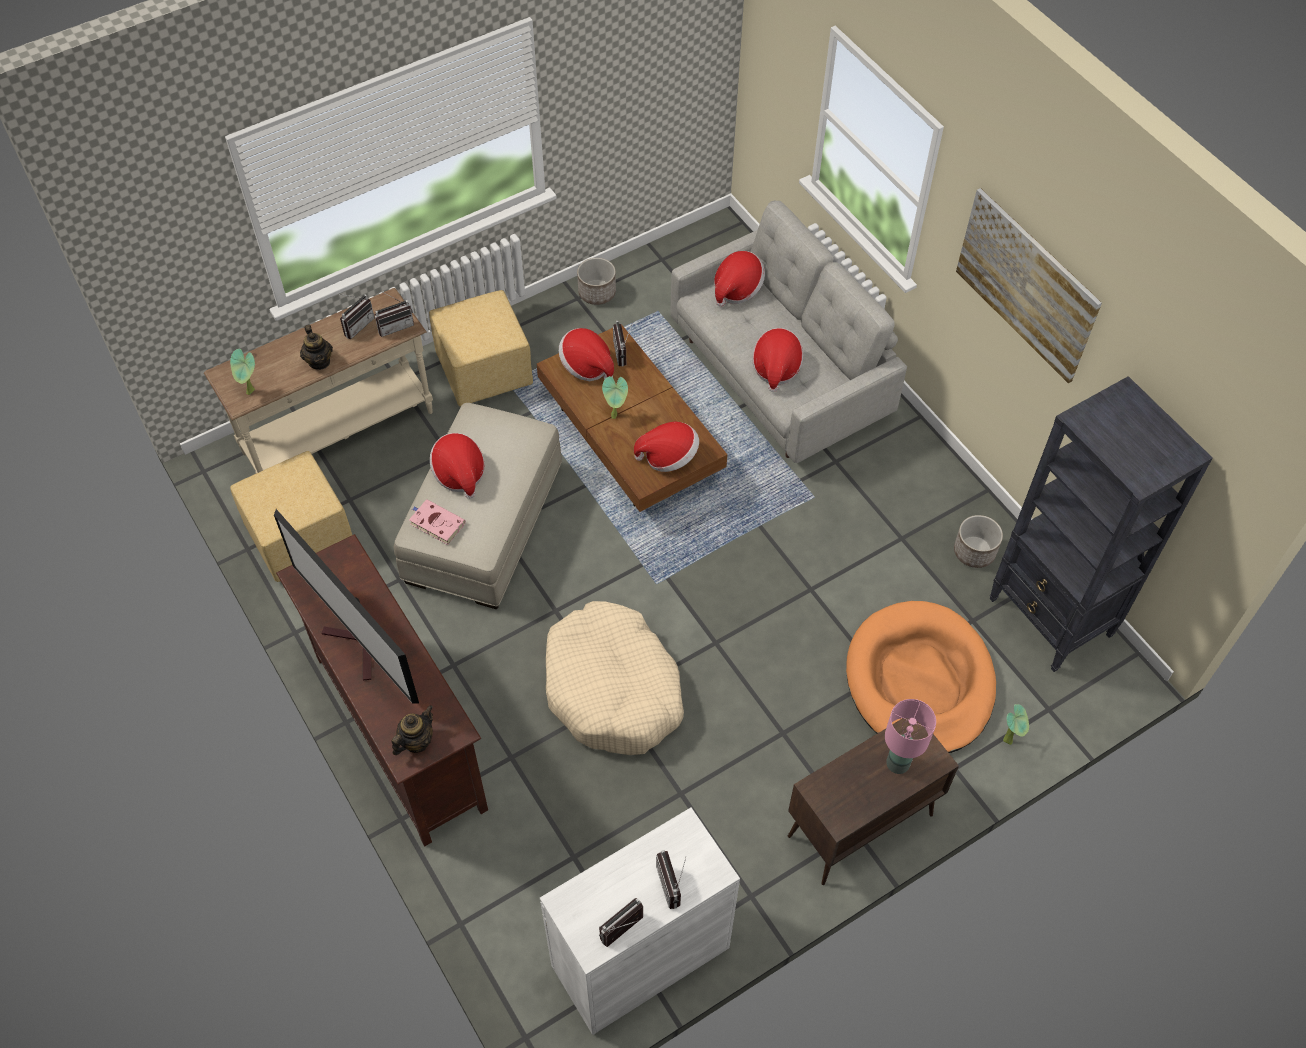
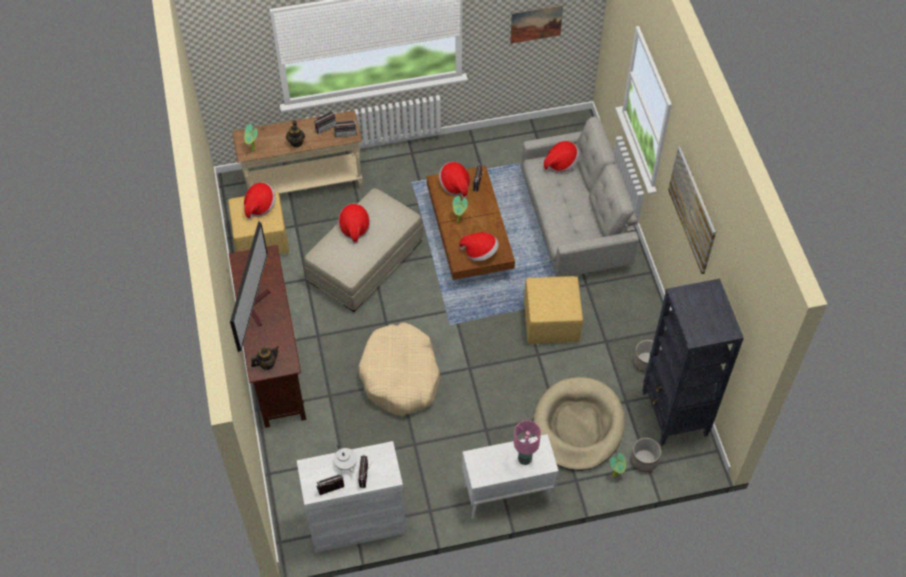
camera: 20 degrees right, 0 degrees up
(359, 647) = (256, 306): television -> television turned 150 degrees counterclockwise
(436, 523) = (331, 252): pink book -> none
(486, 371) = (402, 171): yellow ottoman -> yellow ottoman (552, 323)
(597, 292) = (487, 141): planter -> planter (644, 460)
(628, 875) = (346, 464): none -> white teapot
(646, 77) = (536, 23): none -> picture
(776, 368) = (563, 218): hat -> hat (260, 206)
(859, 826) = (506, 494): brown cabinet -> white cabinet
(919, 681) = (578, 426): orange dog bed -> beige dog bed

